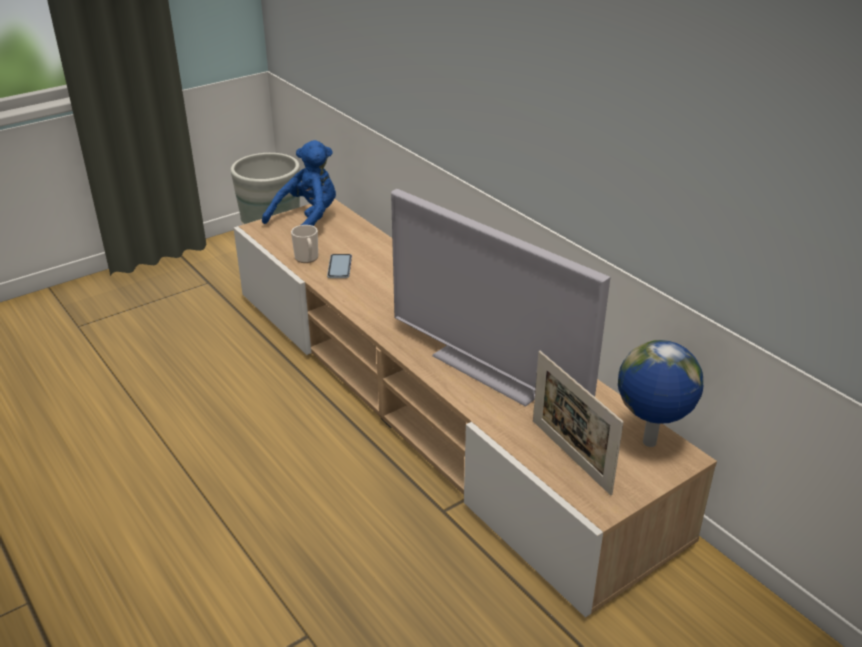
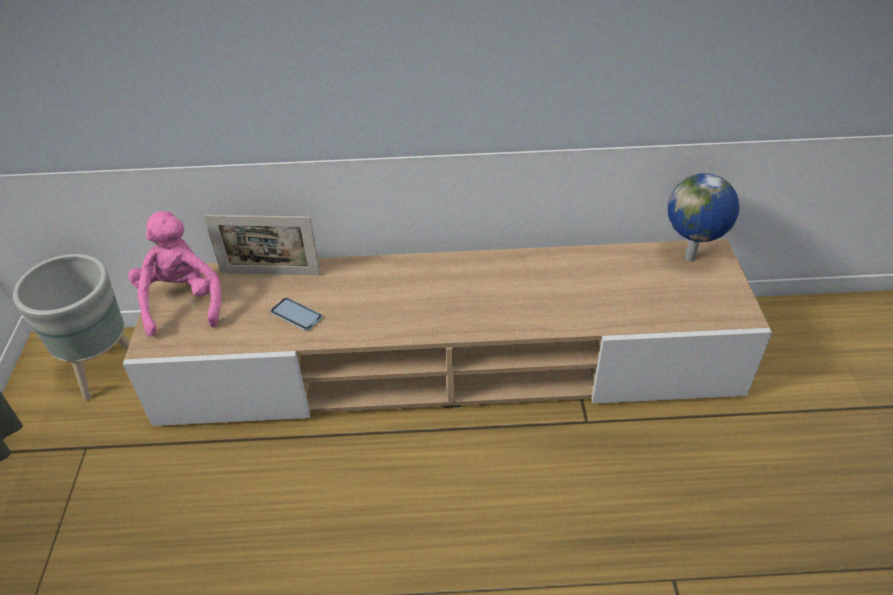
camera: 55 degrees left, 10 degrees up
(307, 221) = (182, 302): blue plush toy -> pink plush toy
(307, 258) = (255, 331): mug -> none
(491, 370) = (545, 293): television -> none
(570, 456) = (680, 303): picture frame -> picture frame (270, 273)

